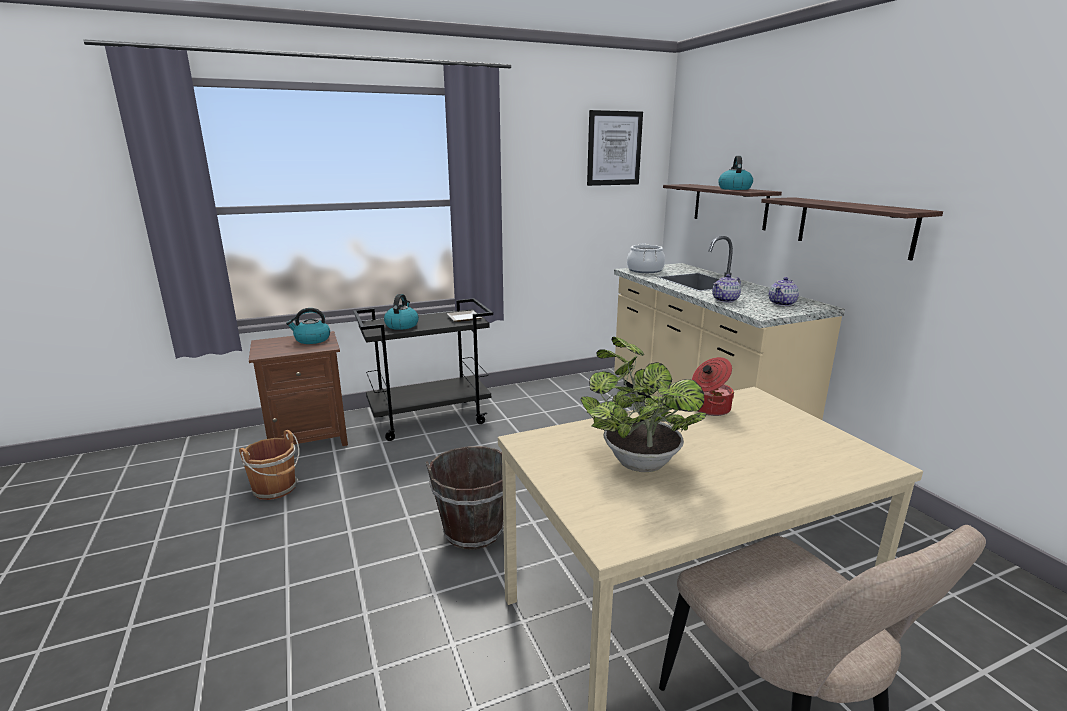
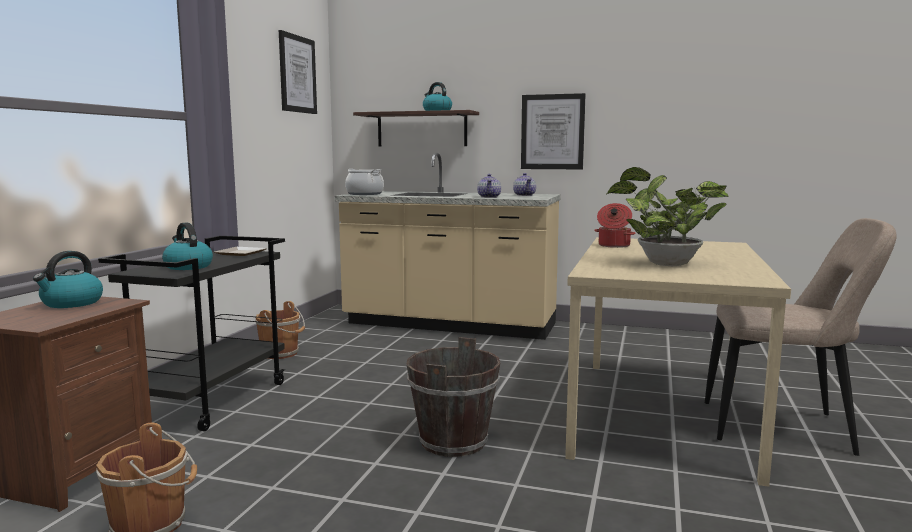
camera: 50 degrees left, 10 degrees down
(529, 396) = (281, 353): none -> brown bucket
(854, 226) = (552, 132): shelf -> picture

